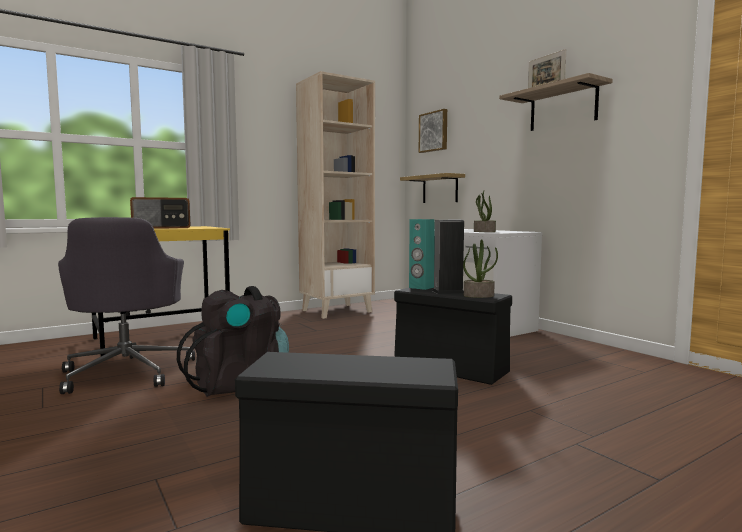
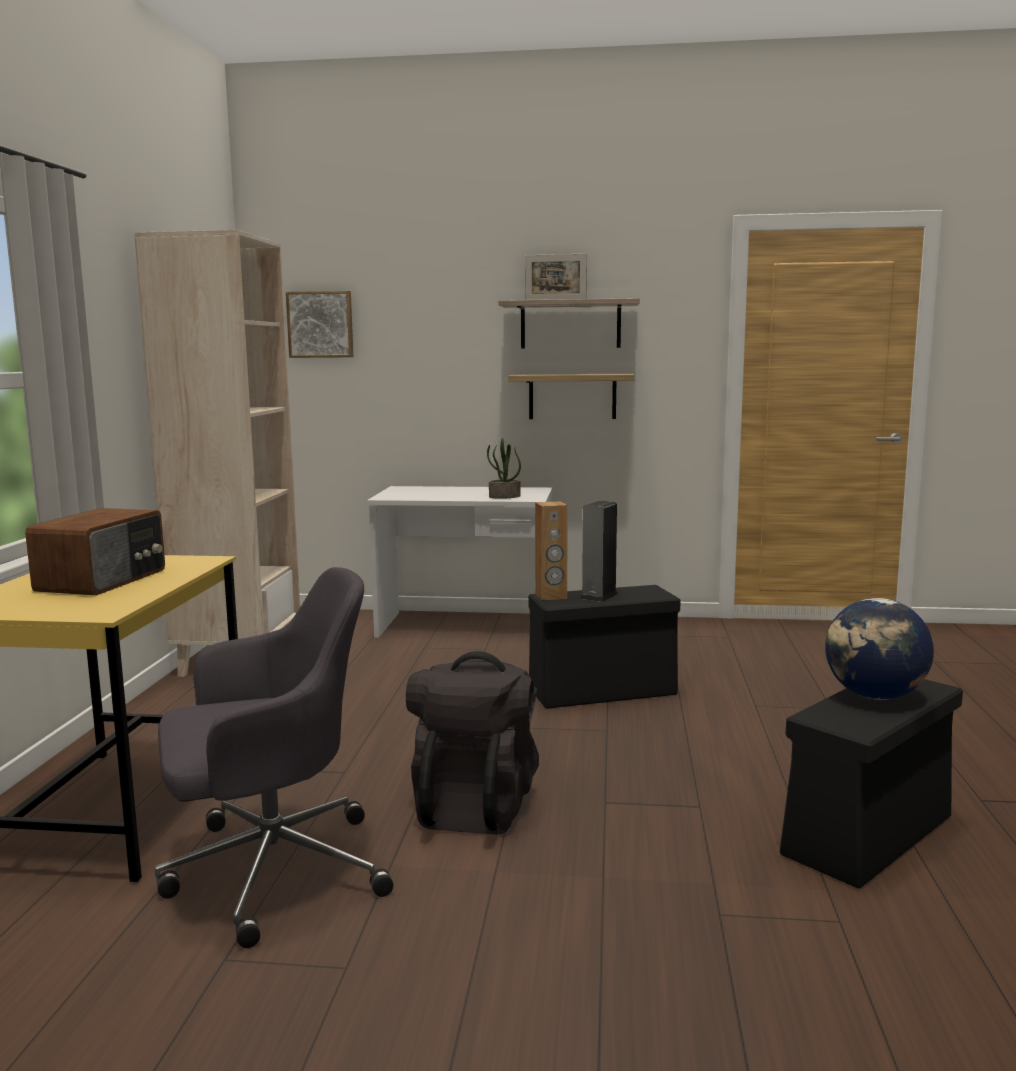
camera: 50 degrees left, 5 degrees up
(128, 372) = (270, 871): grey office chair -> grey office chair turned 45 degrees counterclockwise
(362, 364) = (874, 696): none -> globe
(421, 287) = (551, 596): turquoise speaker -> brown speaker
(440, 189) = (342, 421): shelf -> shelf (572, 396)
(479, 296) = (643, 594): potted plant -> none

